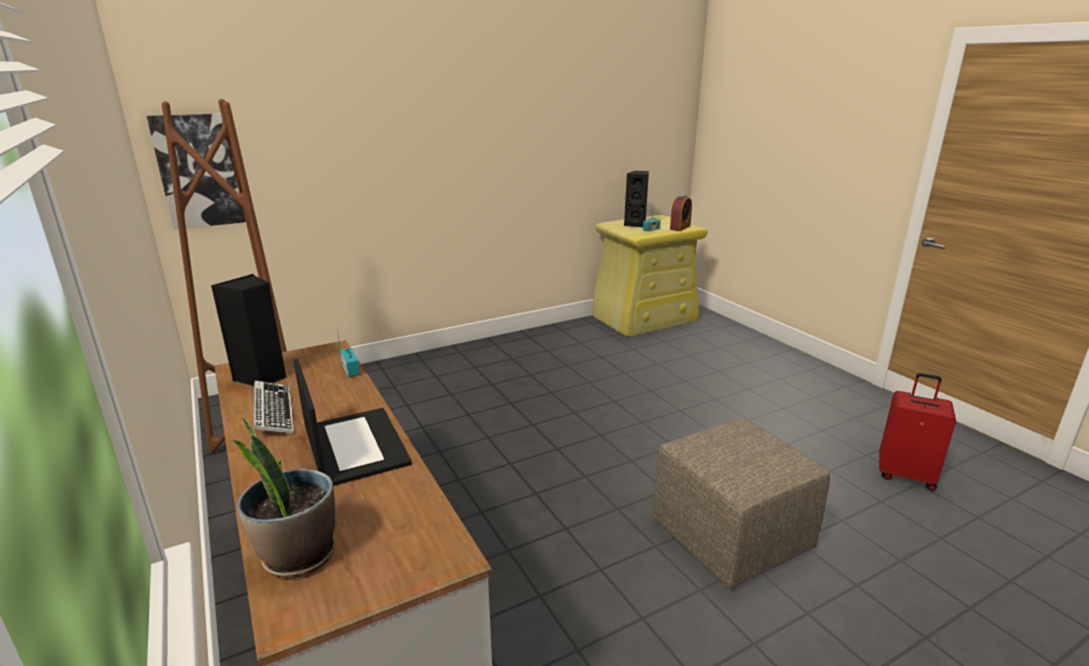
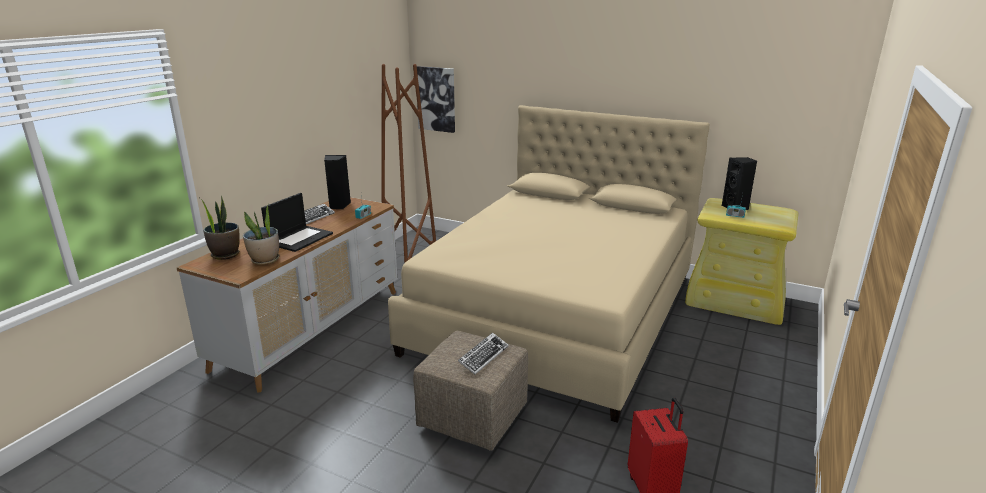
camera: 55 degrees right, 0 degrees up
(406, 507) = (265, 260): none -> potted plant
(567, 399) = (556, 313): none -> beige bed
(680, 227) = (767, 223): alarm clock -> none
(753, 446) = (483, 356): none -> keyboard

